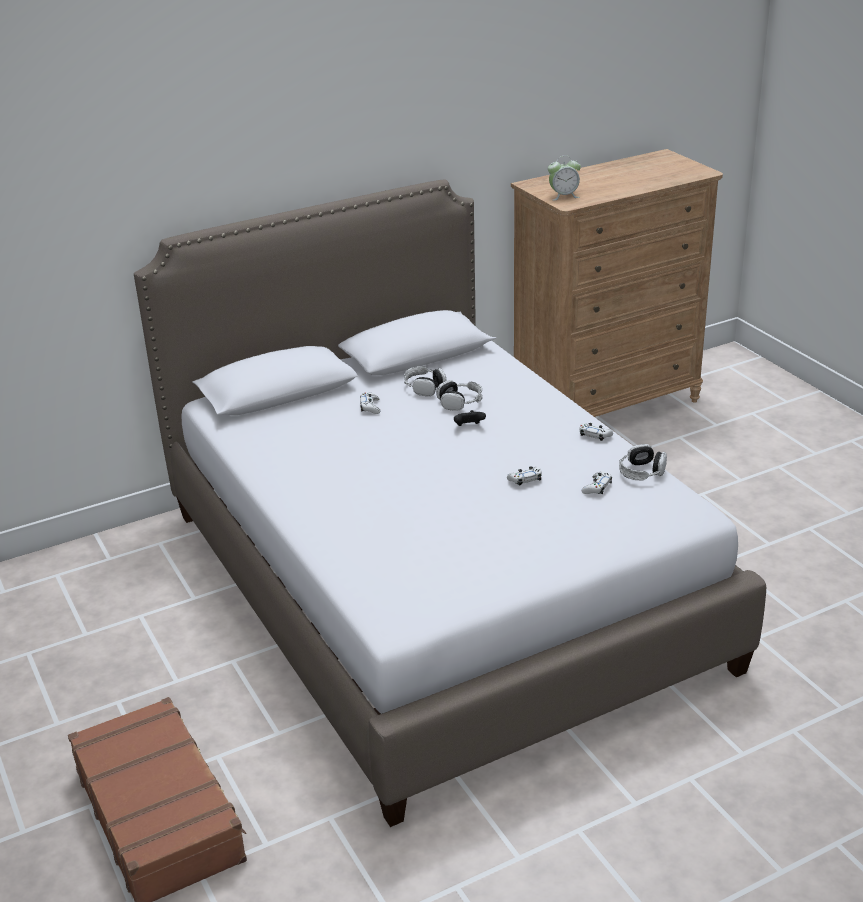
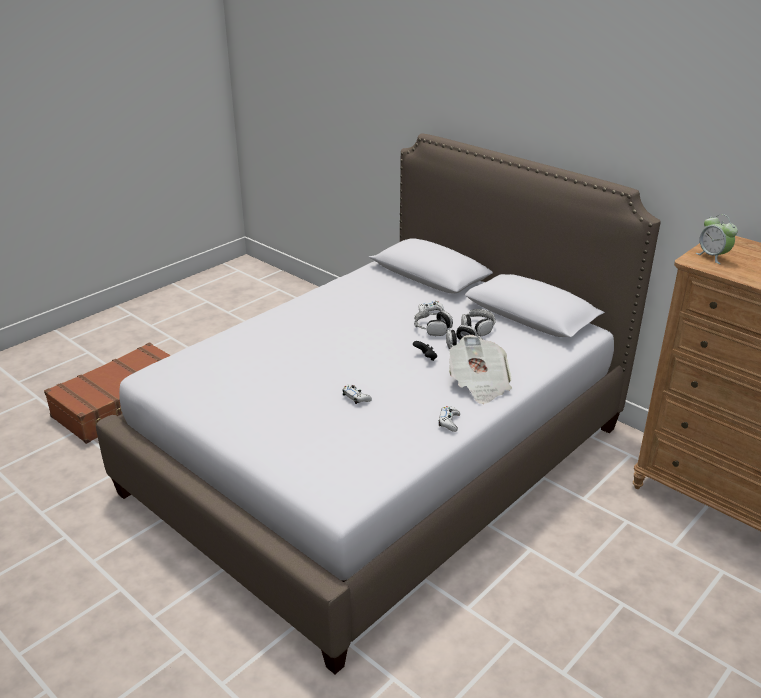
camera: 70 degrees right, 0 degrees up
(536, 408) = (479, 384): none -> newspaper
(597, 487) = (359, 435): white game controller -> none
(642, 472) = (397, 457): headphones -> headphones (432, 328)

